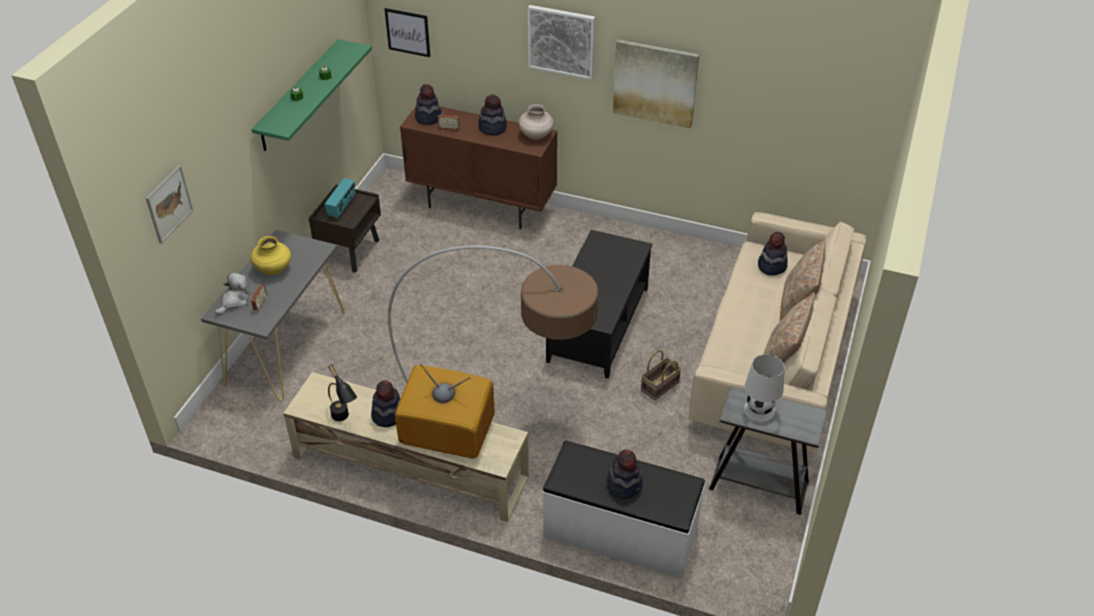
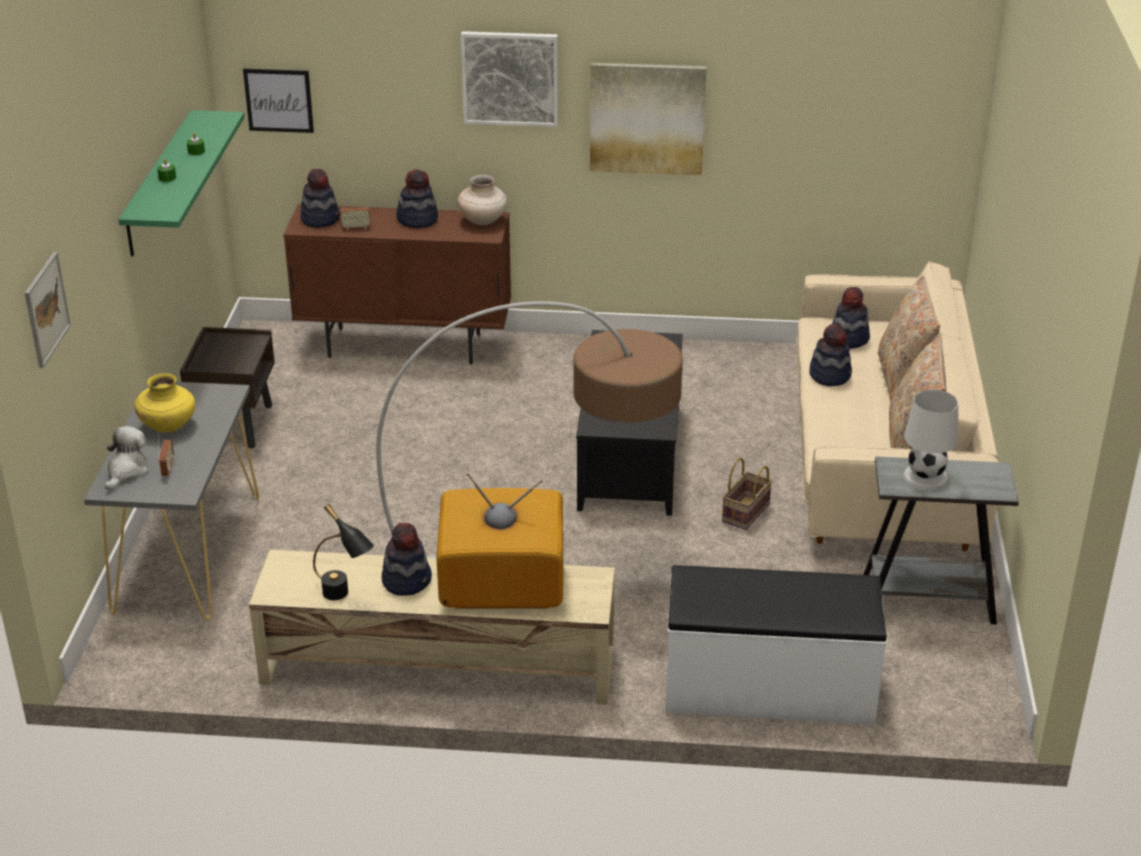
camera: 15 degrees left, 10 degrees down
(342, 207) = (223, 352): radio -> none
(624, 484) = (778, 599): hat -> hat (830, 375)

